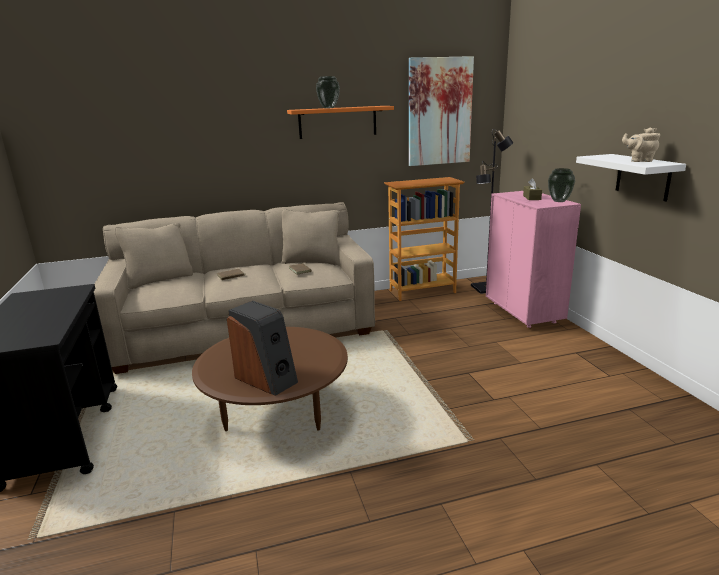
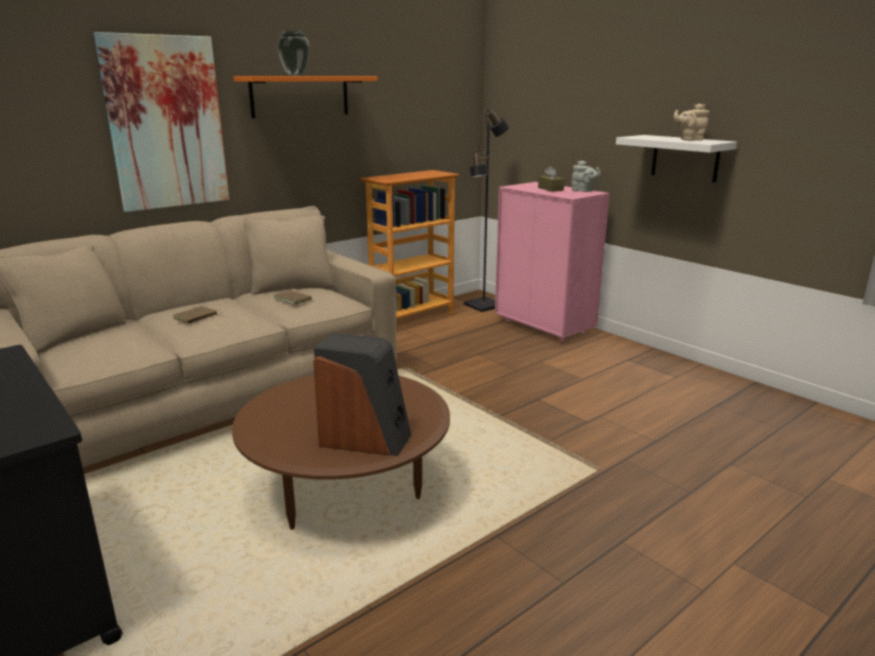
camera: 25 degrees left, 0 degrees up
(439, 112) = (418, 87): picture -> picture (166, 123)
(559, 201) = (583, 191): vase -> grey teapot

